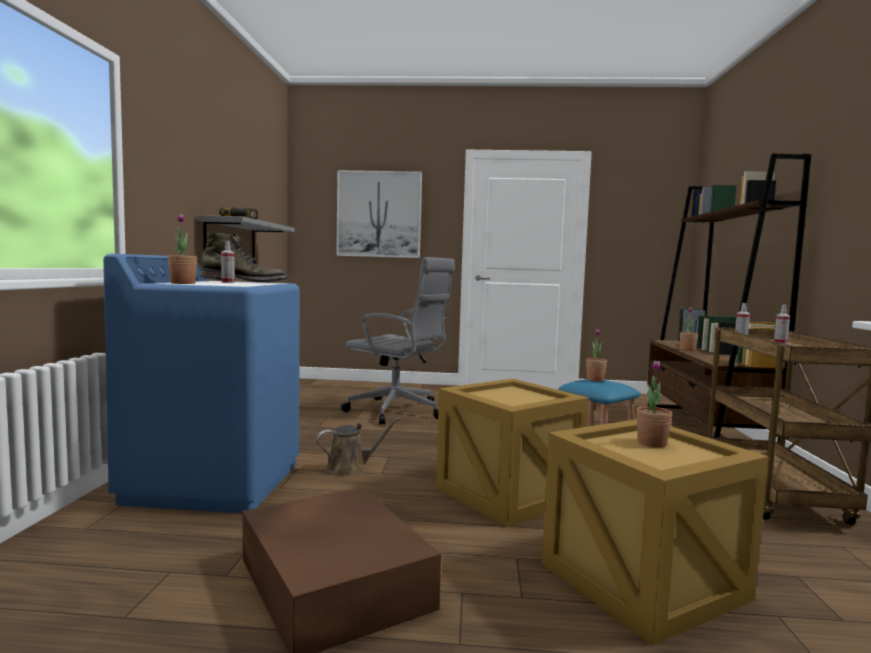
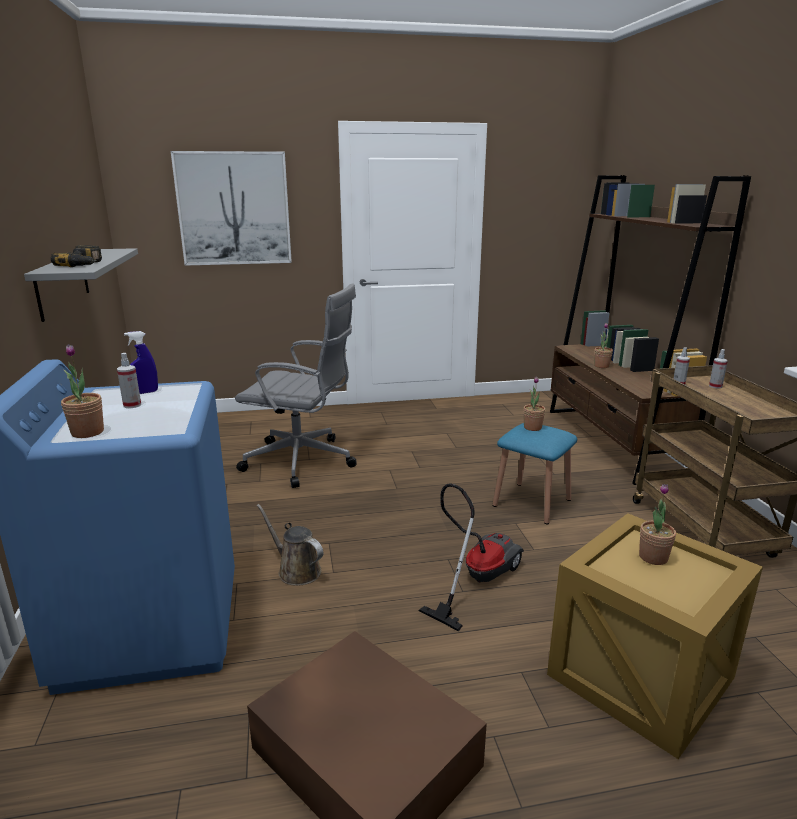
camera: 15 degrees left, 15 degrees up
(244, 282) = (145, 392): green boot -> blue spray bottle
(350, 468) = (296, 570): brown watering can -> brown watering can turned 105 degrees counterclockwise
(509, 494) = (476, 578): crate -> vacuum cleaner

